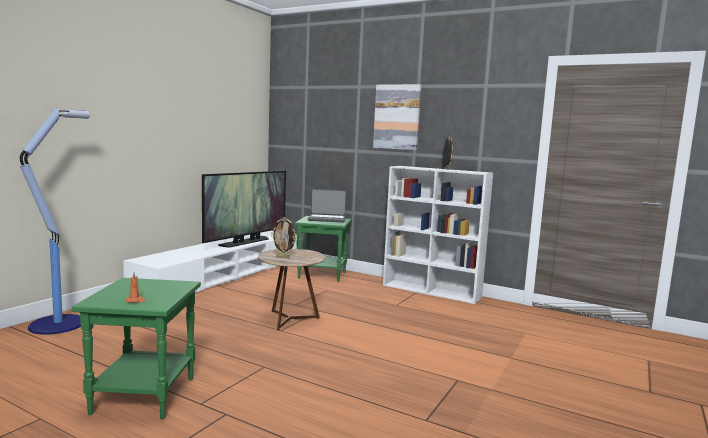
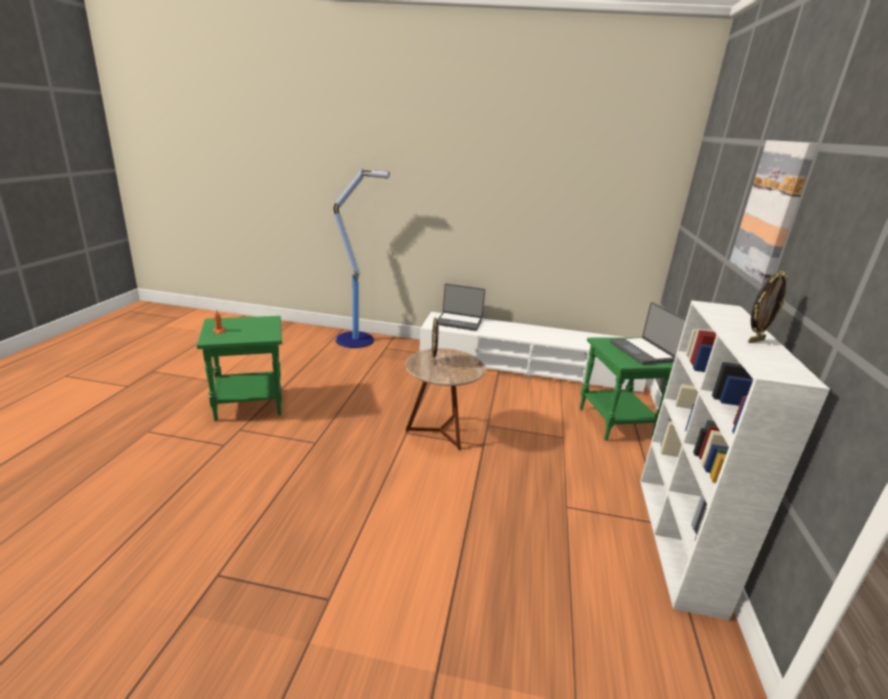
camera: 70 degrees right, 15 degrees up
(166, 257) = (459, 322): none -> laptop
(245, 242) = (563, 340): television -> none

